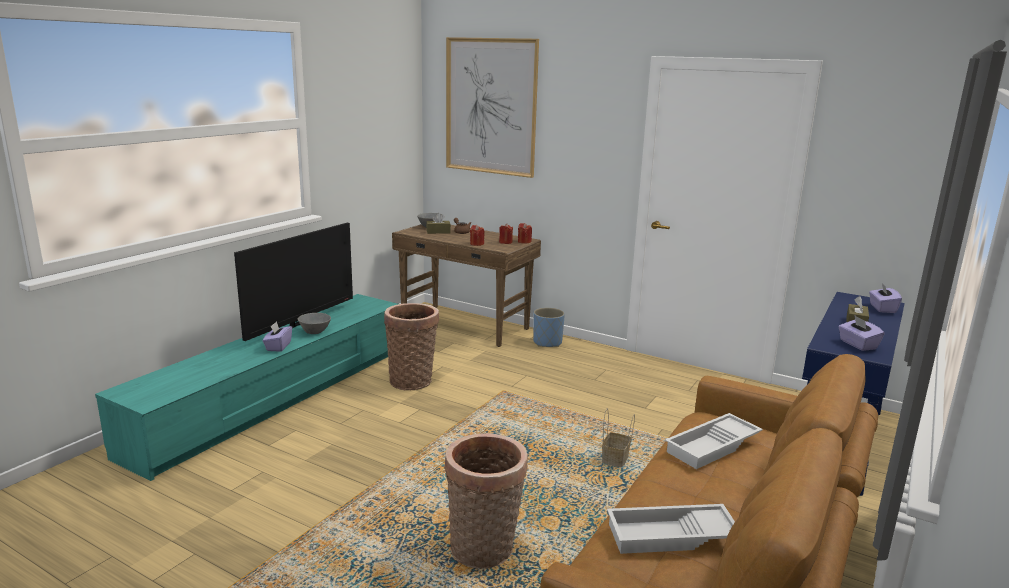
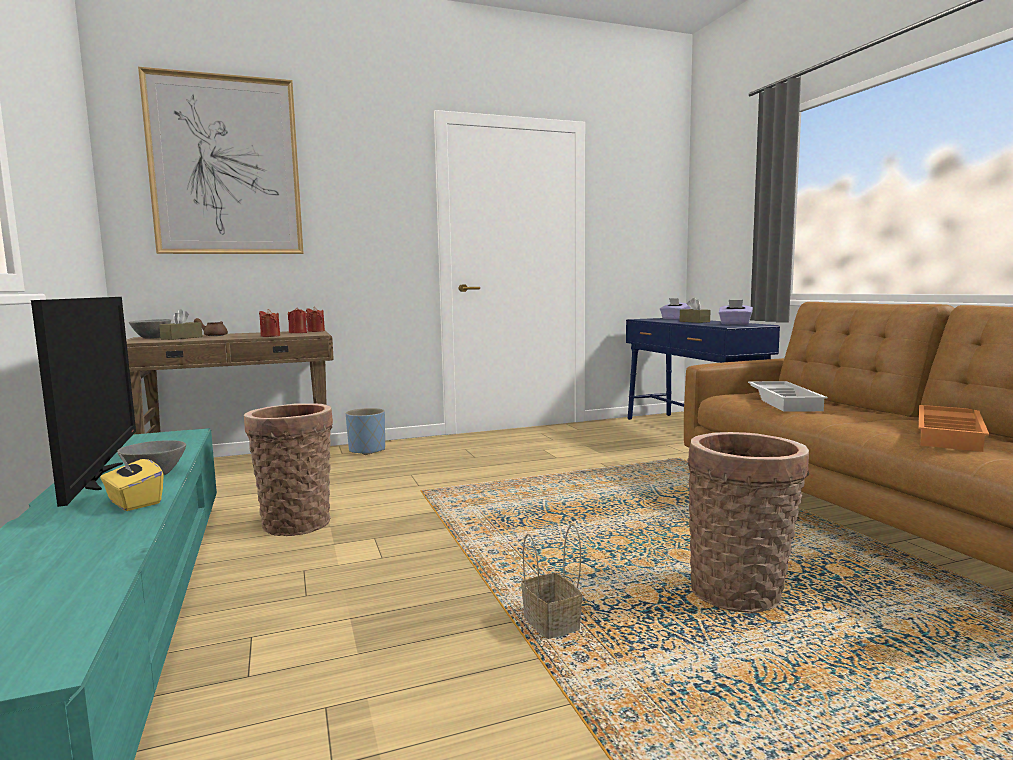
camera: 50 degrees left, 10 degrees down
(278, 346) = (133, 502): purple tissue box -> yellow tissue box
(615, 460) = (629, 490): basket -> basket (553, 625)
(671, 537) = (951, 435): white tray -> orange tray

